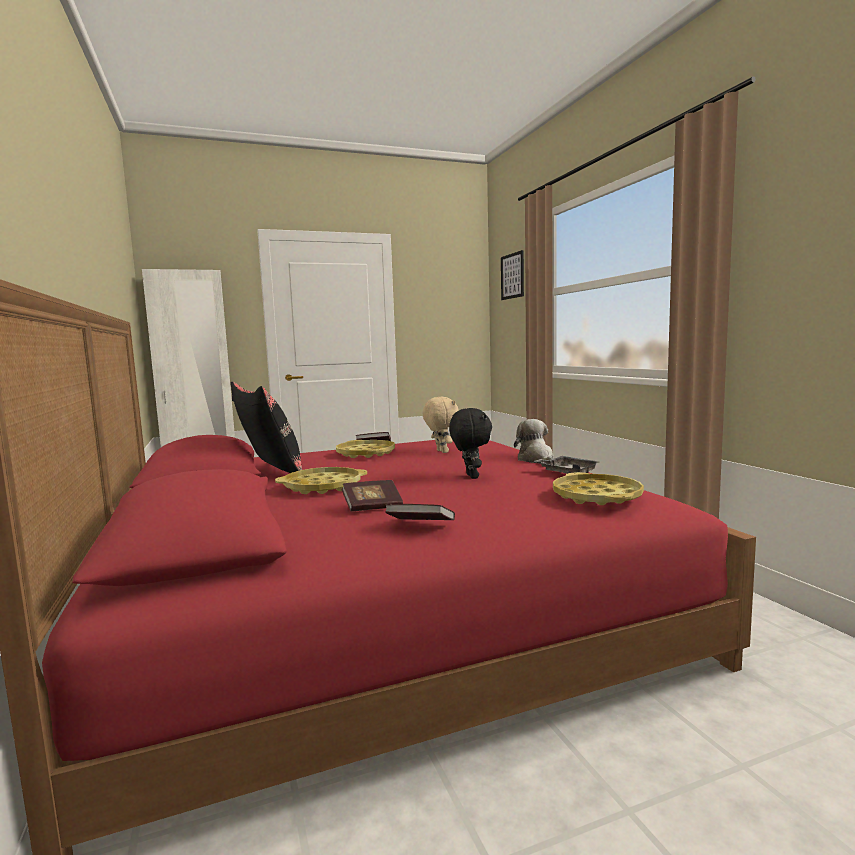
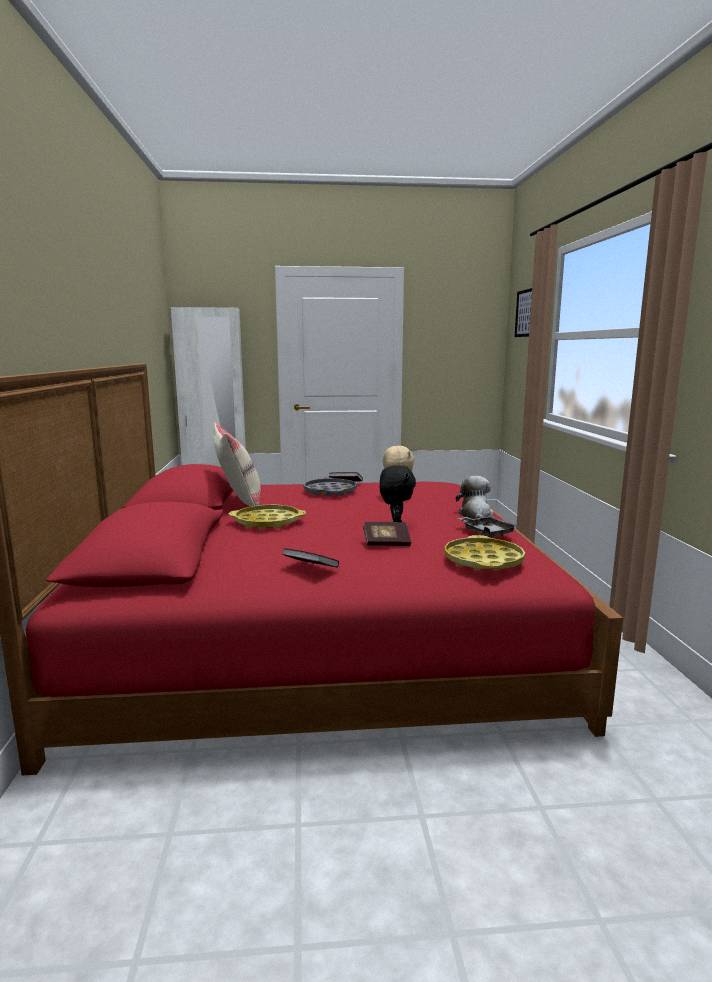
camera: 15 degrees right, 5 degrees up
(269, 473) = (238, 503): black pillow -> beige pillow
(365, 453) = (330, 492): yellow tray -> grey tray
(372, 507) = (289, 547): book -> book (386, 543)

